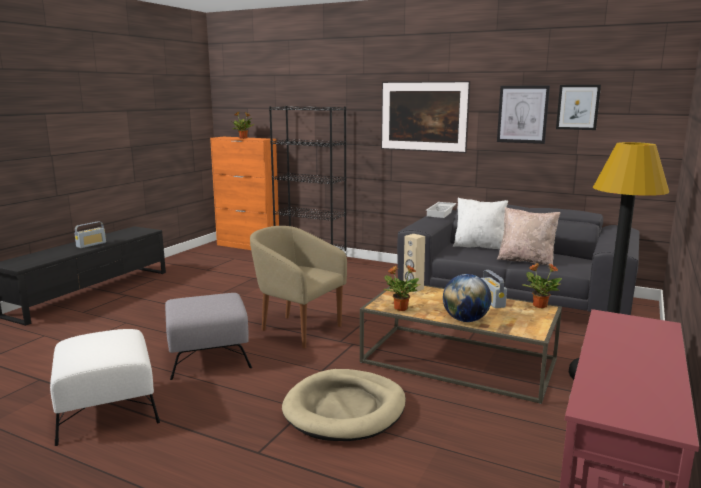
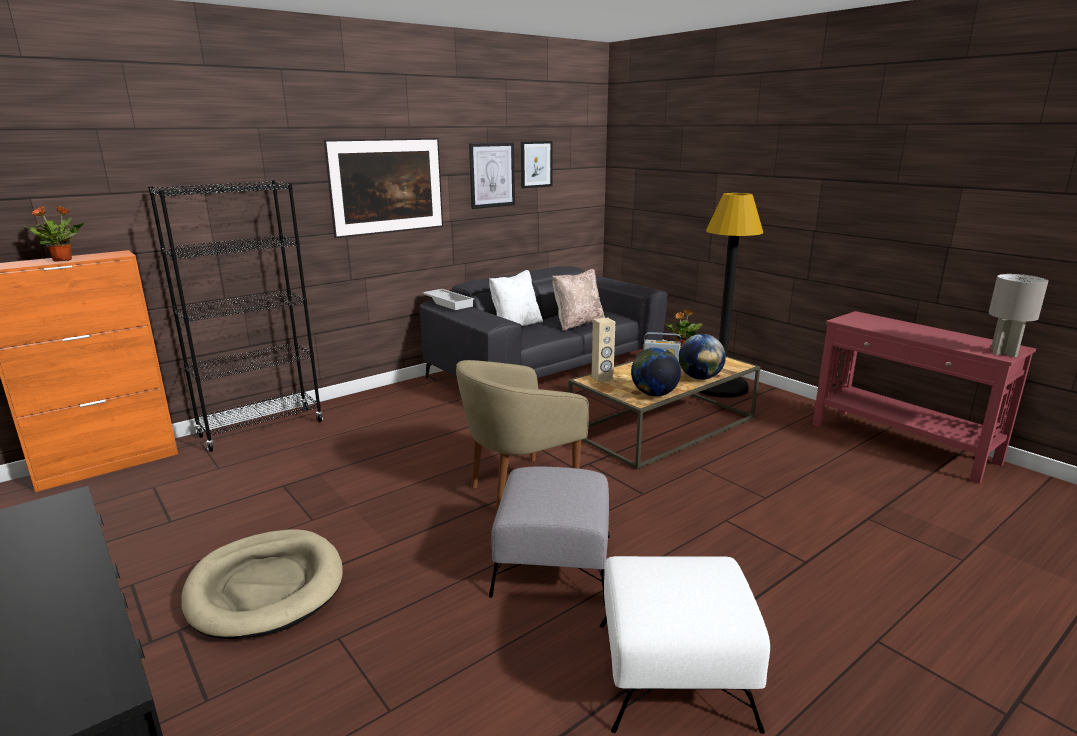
camera: 65 degrees left, 5 degrees up
(91, 245) = (64, 577): radio -> none
(345, 409) = (734, 498): beige dog bed -> beige dog bed (266, 587)
(400, 308) = (654, 394): potted plant -> globe
(612, 412) = (1003, 353): none -> grey table lamp

